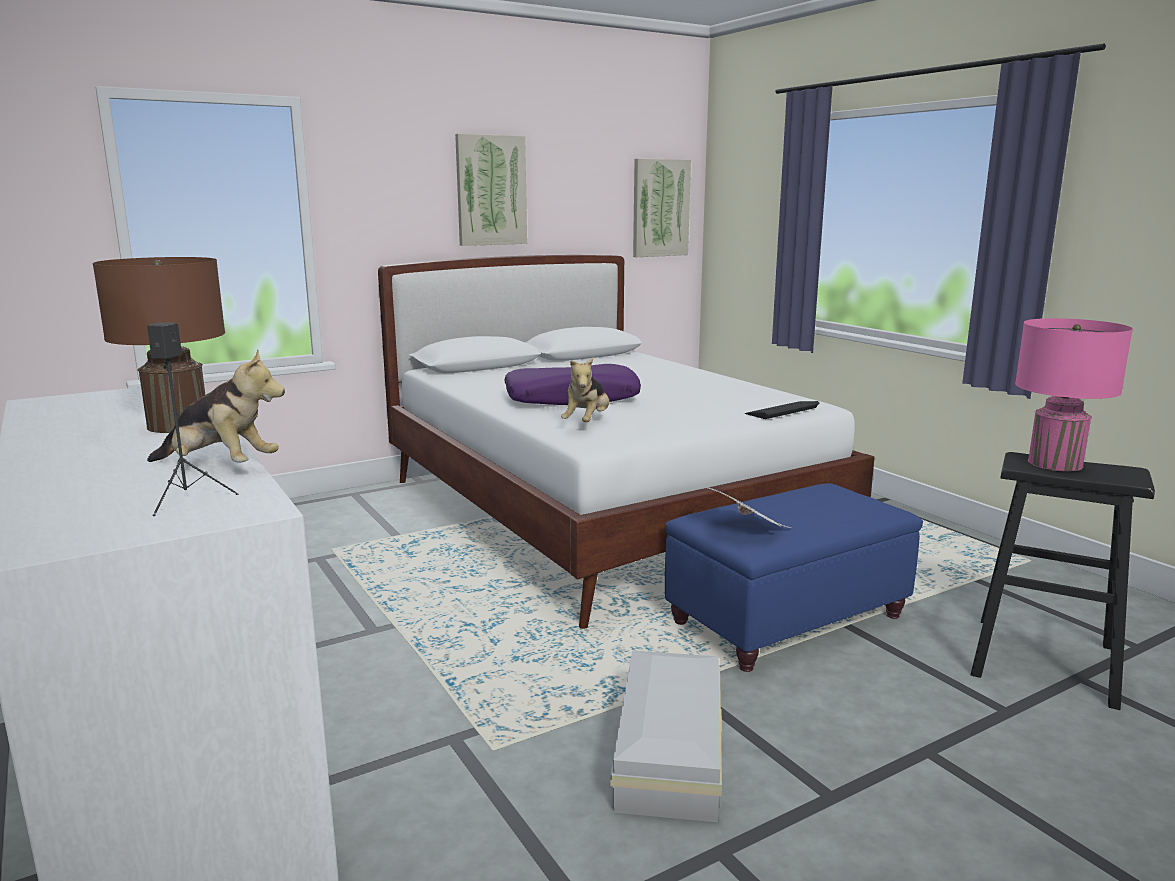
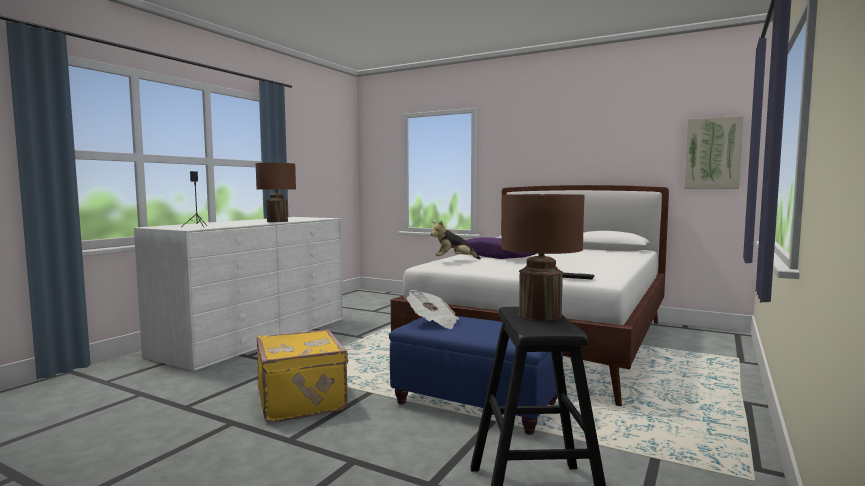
camera: 60 degrees right, 10 degrees down
(220, 467) = (231, 225): plush toy -> none
(491, 190) = (573, 146): picture -> none
(666, 753) = (303, 400): white storage box -> yellow suitcase
(1055, 463) = (540, 315): pink table lamp -> brown table lamp

